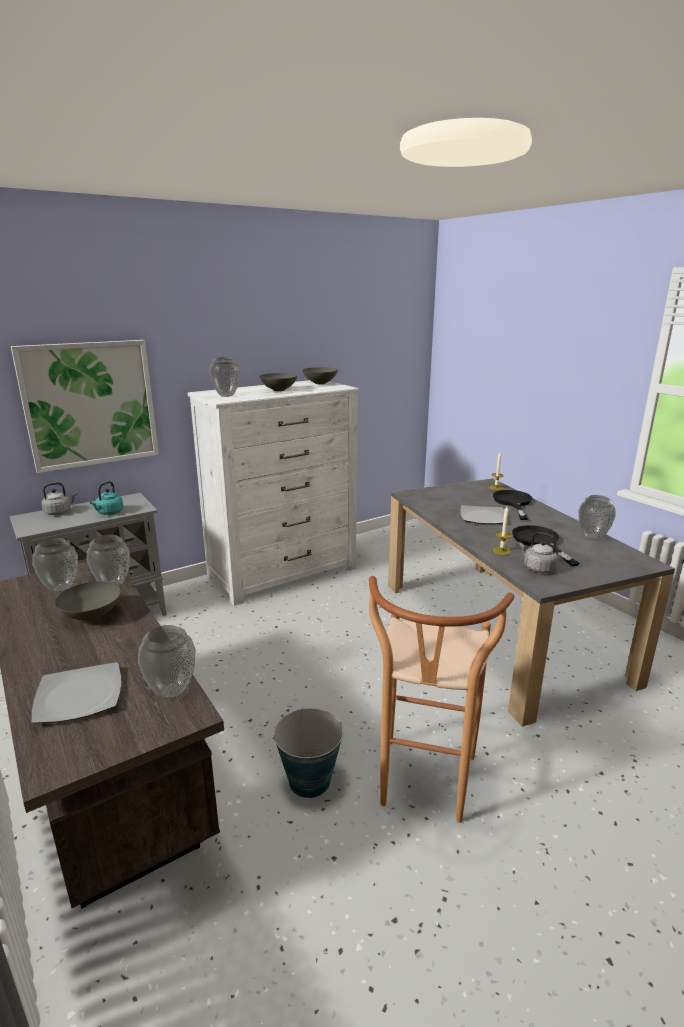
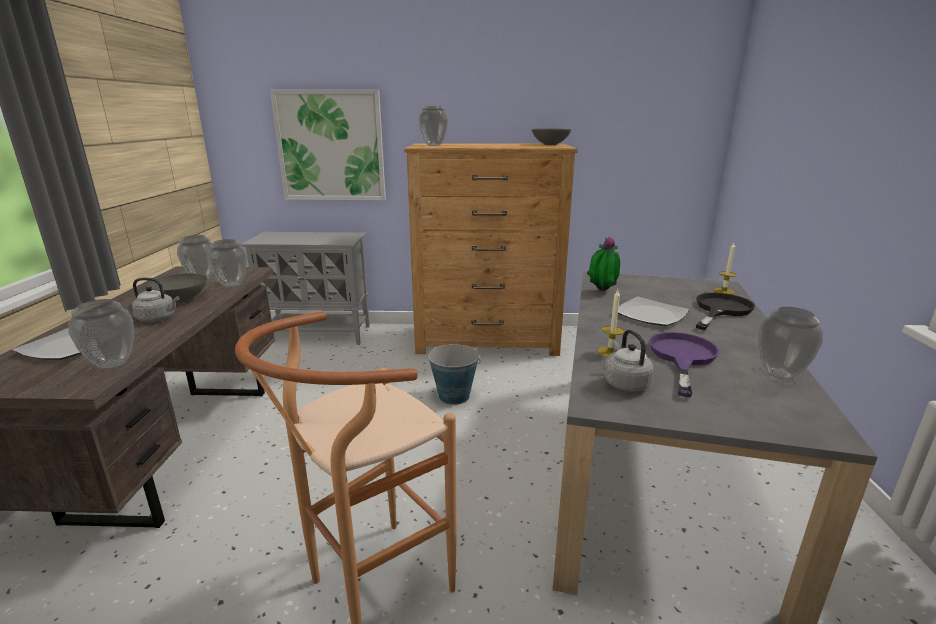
camera: 35 degrees right, 0 degrees up
(59, 512) = (293, 234): grey kettle -> grey kettle (158, 318)
(109, 513) = (319, 240): turquoise kettle -> none
(278, 390) = (491, 145): grey bowl -> none
(283, 573) = (487, 340): white dresser -> brown dresser
(309, 780) = (289, 522): bucket -> bucket (453, 396)
(429, 506) = (601, 291): none -> potted plant
(539, 542) = (682, 357): black frying pan -> purple frying pan

